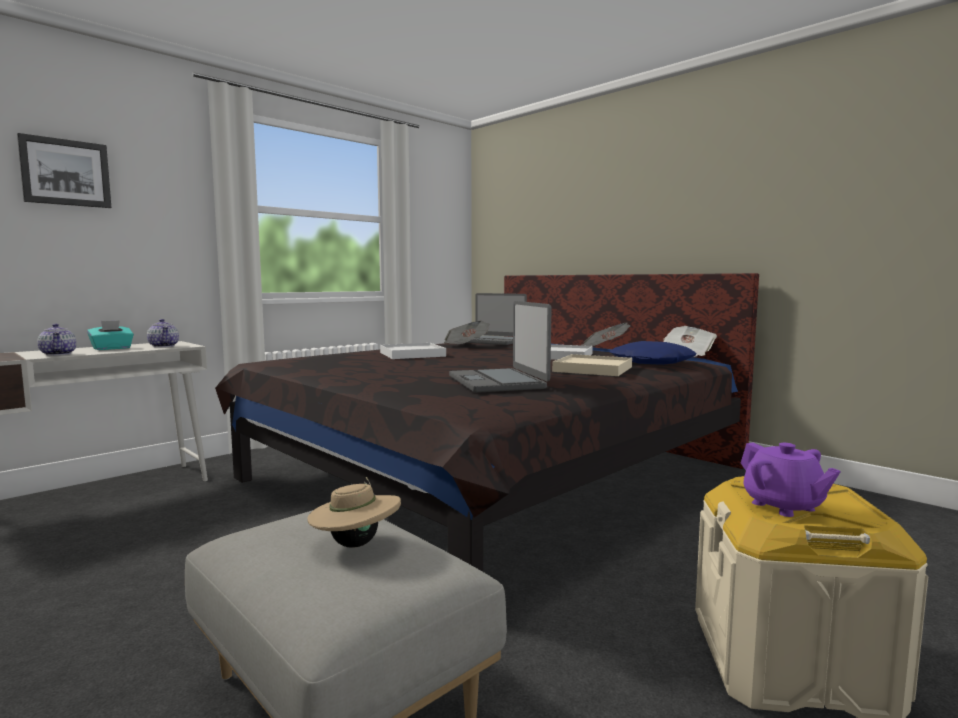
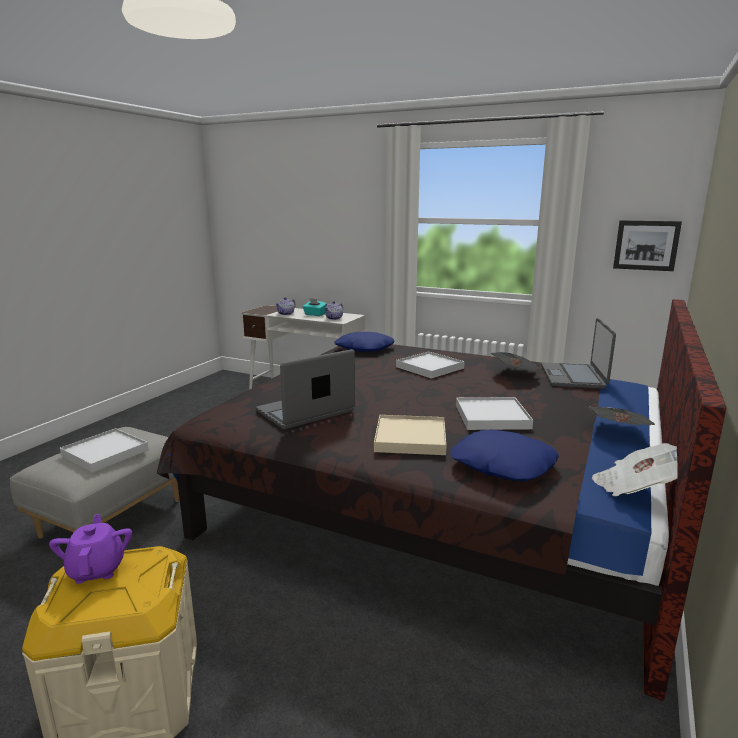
camera: 70 degrees right, 10 degrees up
(65, 172) = (317, 206): picture -> picture (646, 245)
(297, 360) = (364, 348): none -> blue pillow
(355, 544) = (105, 453): beige hat -> white tray
(783, 506) = (97, 569): purple teapot -> purple teapot turned 120 degrees clockwise

